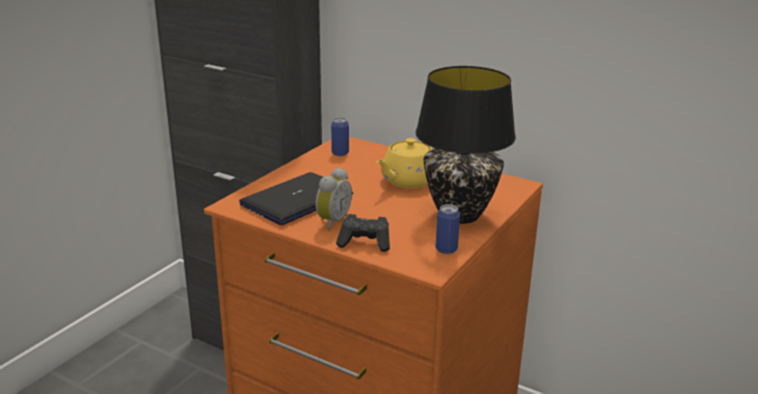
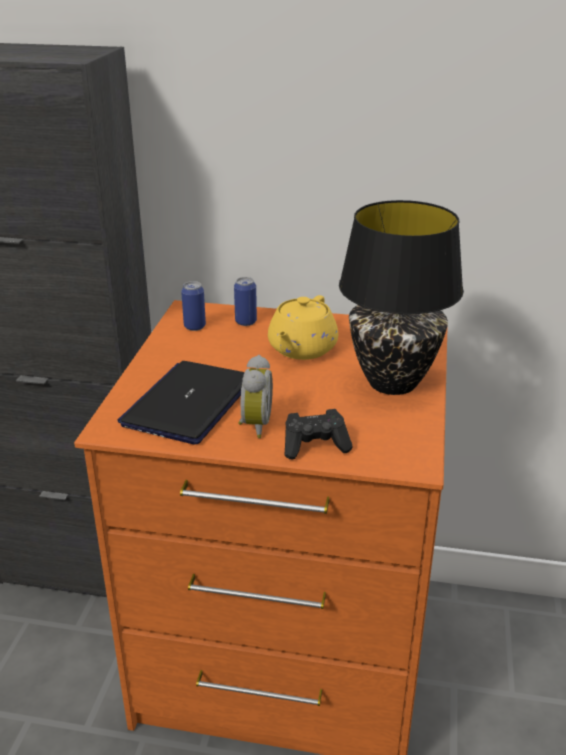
camera: 20 degrees left, 5 degrees up
(446, 249) = (412, 432): can -> can (246, 322)

